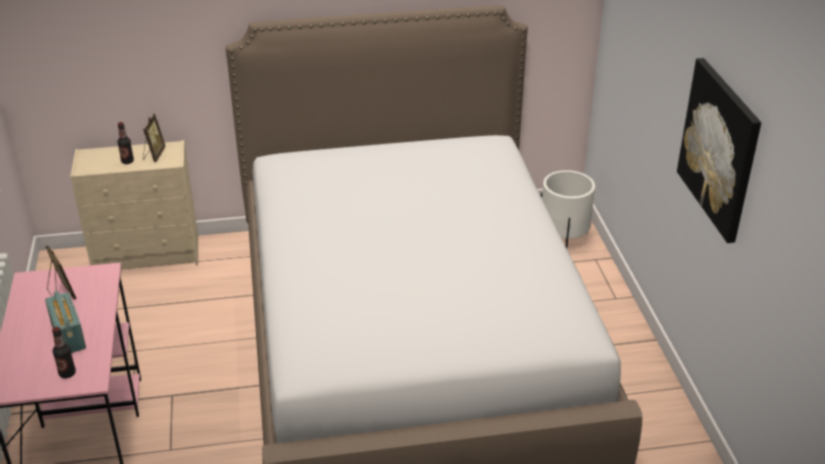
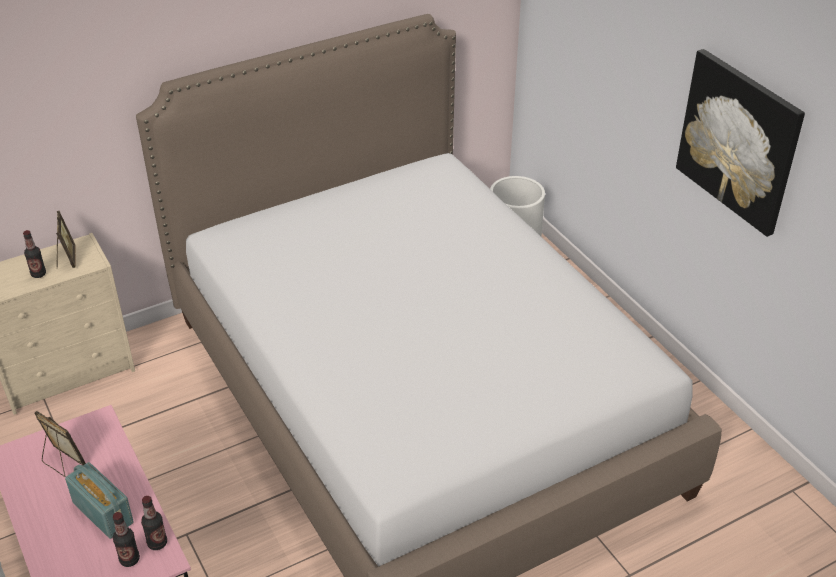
camera: 20 degrees left, 5 degrees up
(94, 367) = (157, 543): none -> bottle

